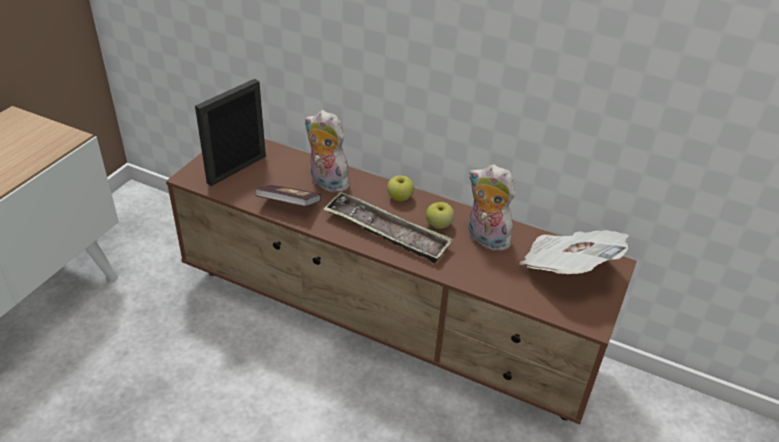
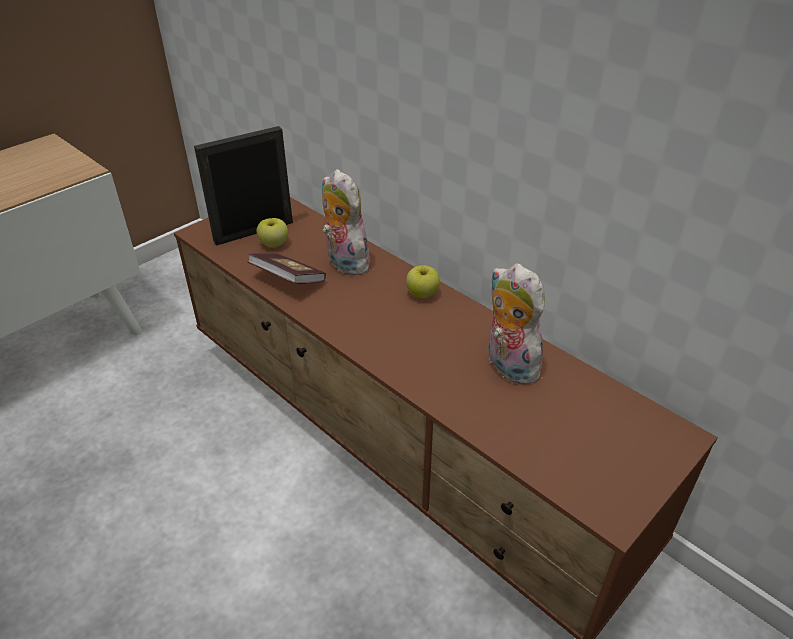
camera: 20 degrees right, 0 degrees up
(386, 232) = (385, 332): tray -> none
(438, 225) = (455, 335): apple -> apple (274, 244)
(566, 268) = (605, 427): newspaper -> none

